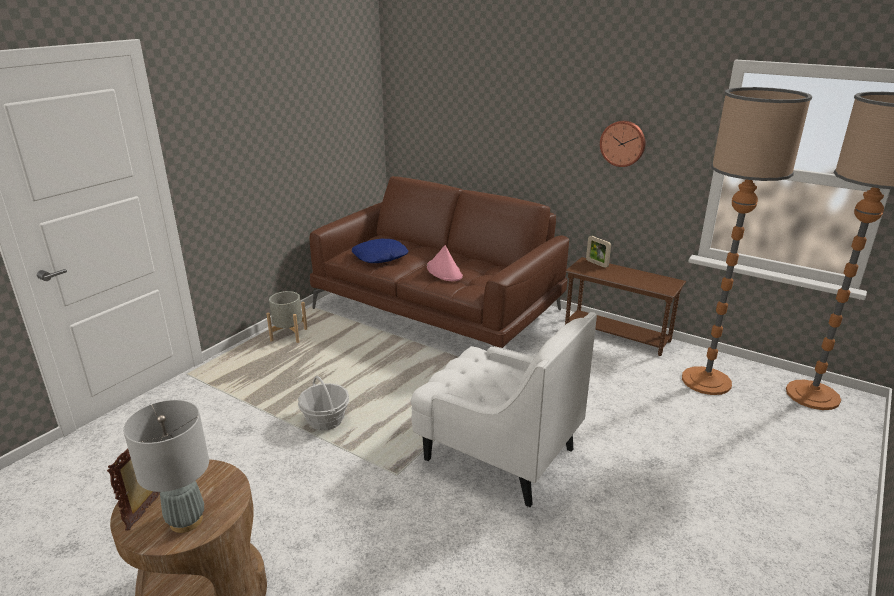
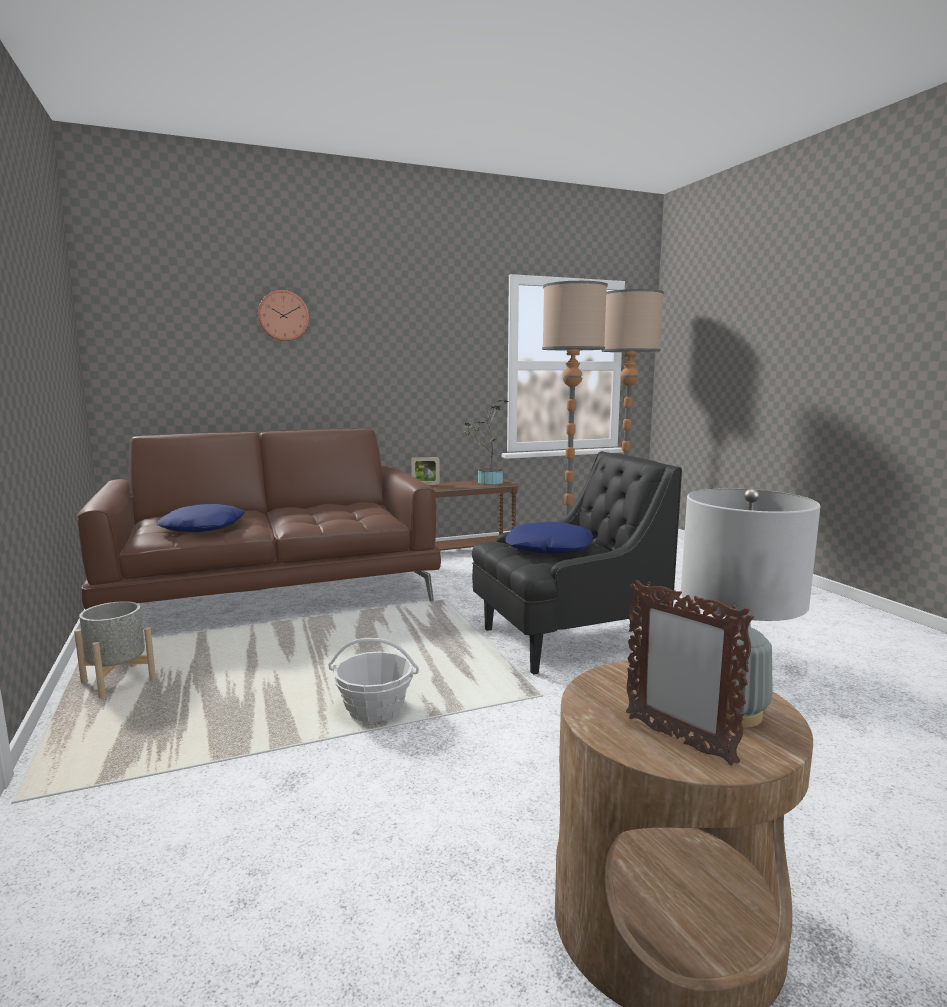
camera: 55 degrees left, 15 degrees down
(444, 271) = (315, 516): pink hat -> none
(485, 377) = (549, 548): none -> blue pillow
(497, 453) = (566, 639): white armchair -> black armchair
(623, 143) = (428, 357): wall clock -> wall clock (283, 316)
(652, 281) = (487, 482): none -> potted plant

